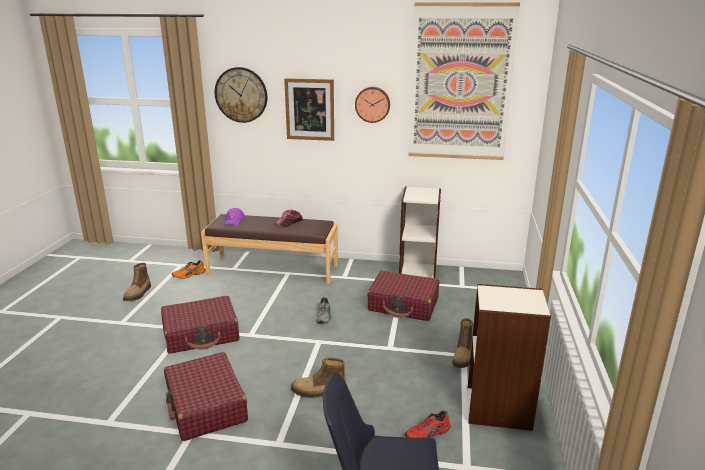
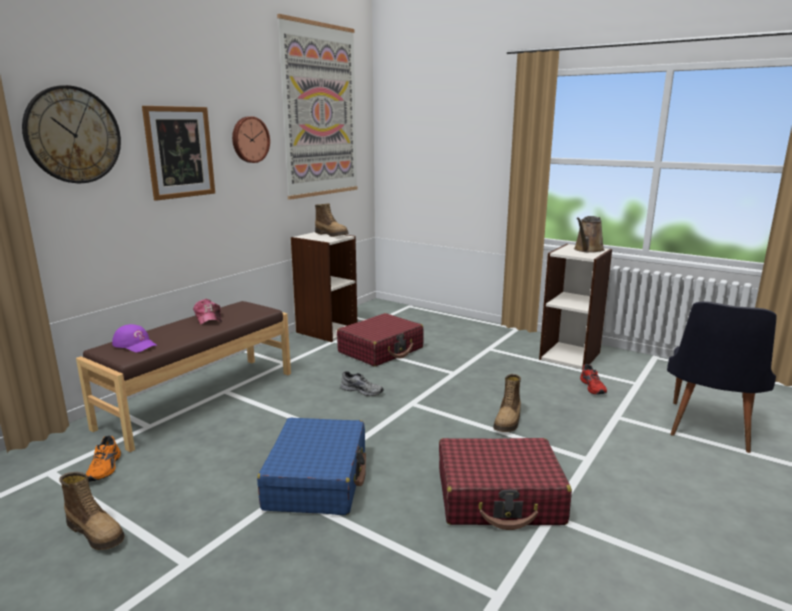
camera: 65 degrees left, 5 degrees down
(201, 334) = (317, 479): red suitcase -> blue suitcase
(463, 357) = (491, 349): boot -> boot (332, 235)
(520, 302) = (587, 250): none -> brown watering can

